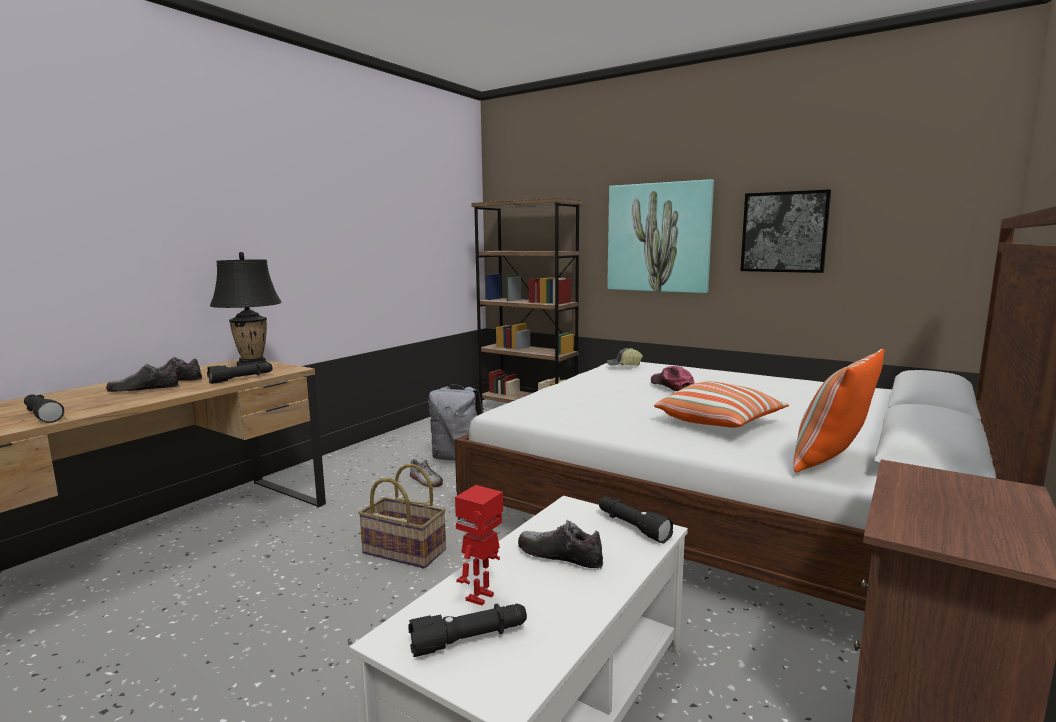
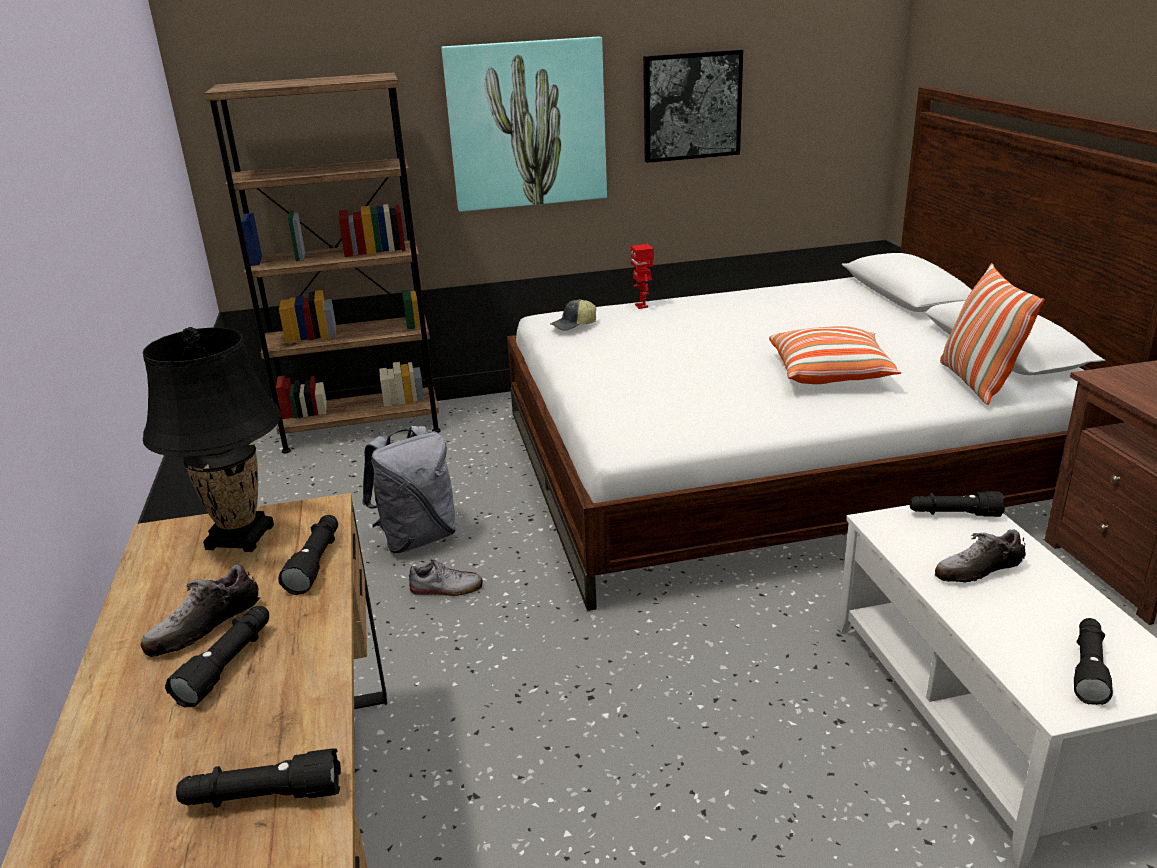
camera: 45 degrees left, 15 degrees up
(144, 390) = (228, 664): shoe -> black flashlight
(403, 552) = (613, 680): basket -> none
(481, 597) = (1020, 637): toy robot -> toy robot (642, 306)
(672, 386) = (693, 340): cap -> none

